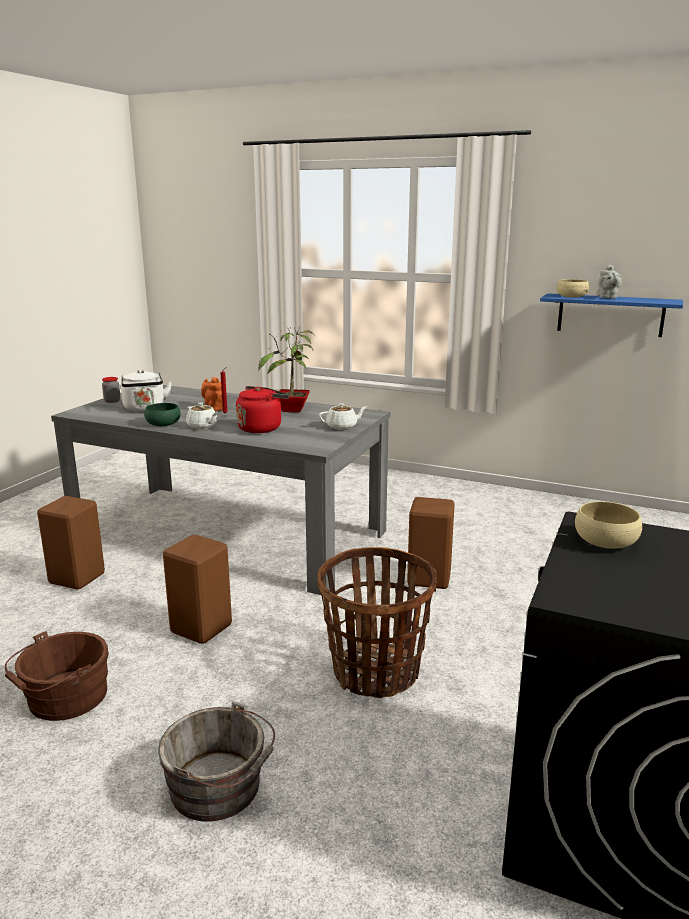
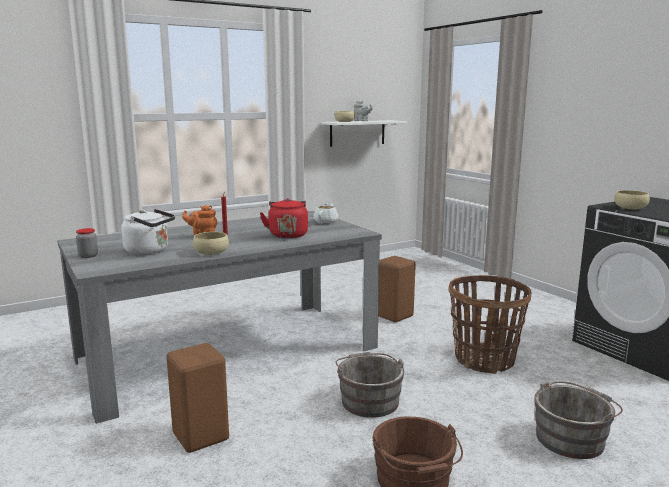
camera: 55 degrees left, 5 degrees down
(163, 423) = (211, 252): green bowl -> beige bowl
(199, 629) = (368, 400): brown stool -> grey bucket
(202, 426) = (247, 245): white teapot -> none
(292, 410) = (259, 223): potted plant -> none
(610, 315) = (357, 133): blue shelf -> white shelf

